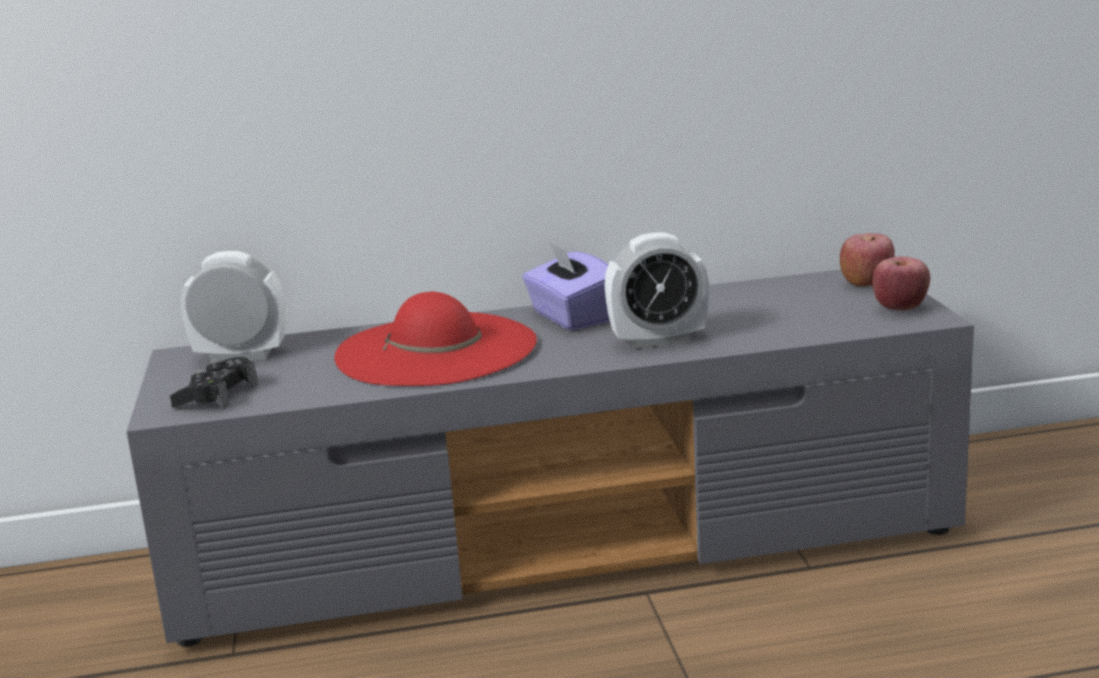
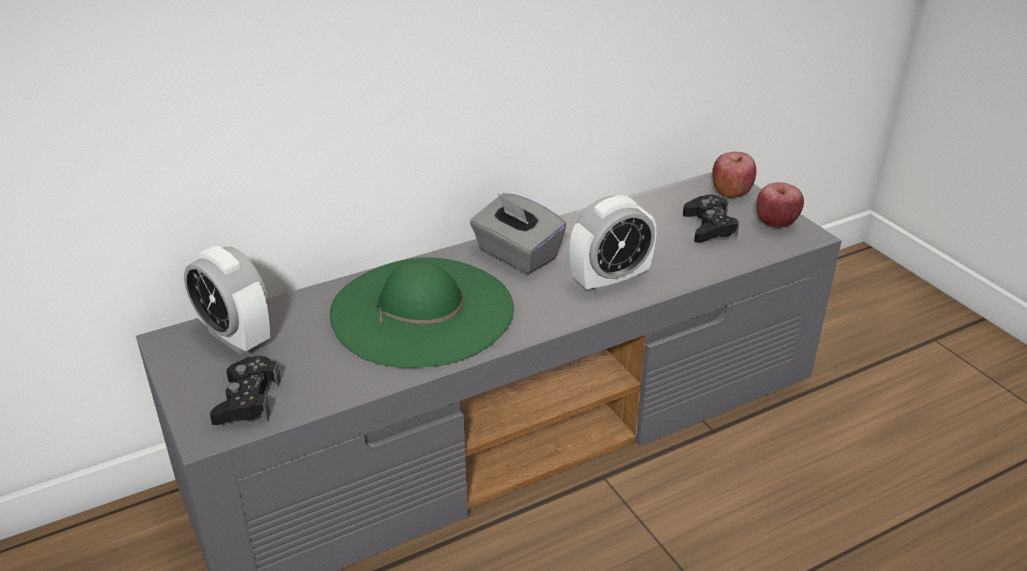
camera: 20 degrees left, 15 degrees up
(240, 356) = (235, 337): alarm clock -> alarm clock turned 120 degrees counterclockwise
(436, 349) = (422, 310): red hat -> green hat
(571, 317) = (516, 255): purple tissue box -> grey tissue box
(814, 307) = (709, 227): none -> black game controller

